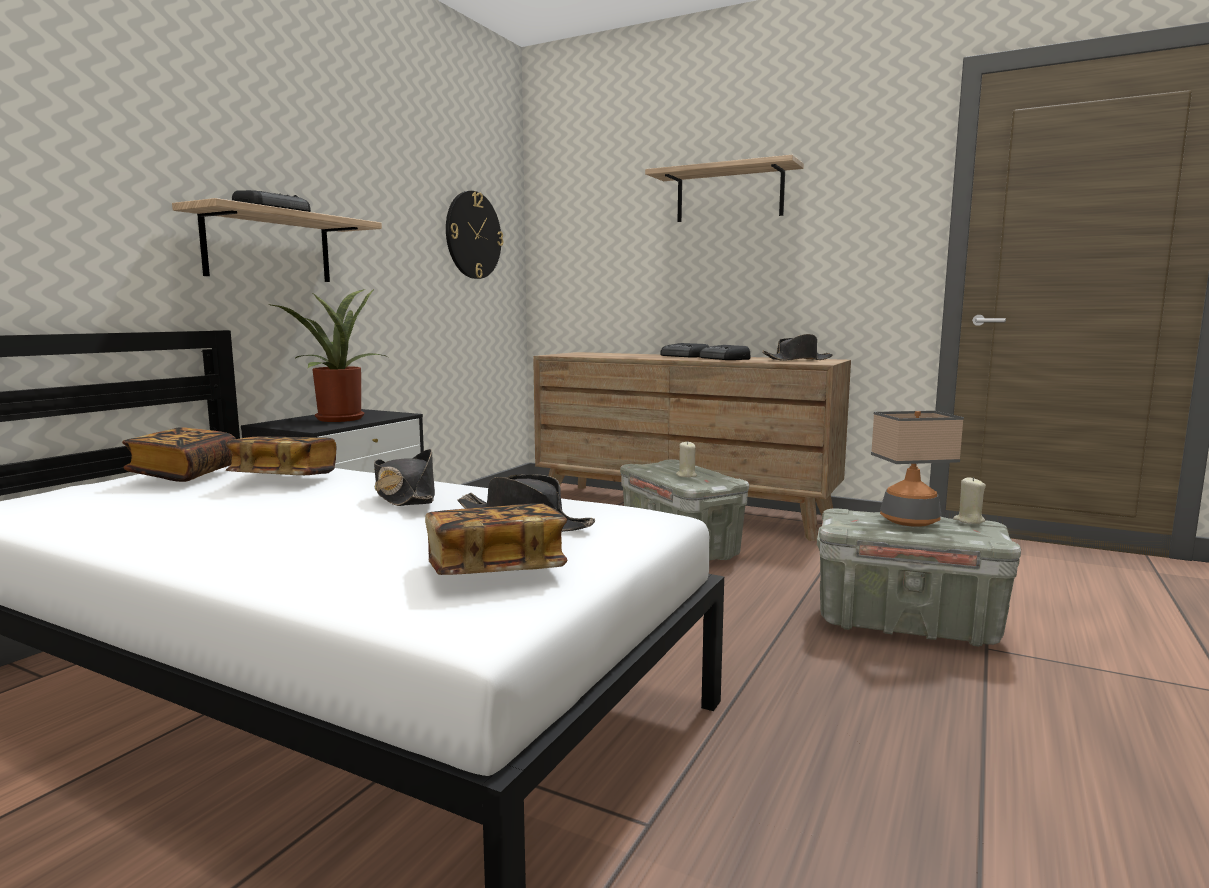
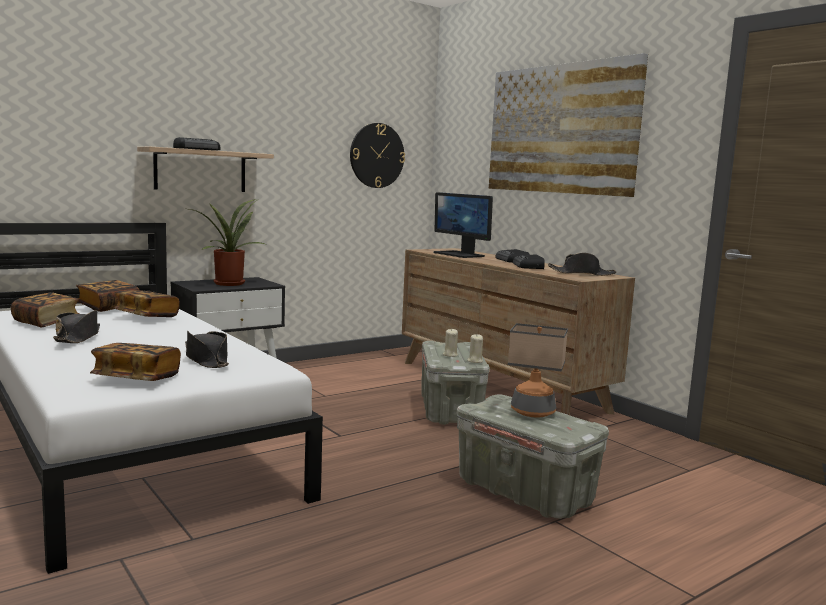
camera: 25 degrees right, 0 degrees up
(114, 512) = (47, 323): none -> book
(405, 496) = (181, 336): black hat -> black hat (78, 337)
(611, 355) = (459, 254): none -> monitor
(729, 194) = (561, 129): shelf -> picture
(968, 520) = (581, 421): beige candle -> beige candle (474, 361)

